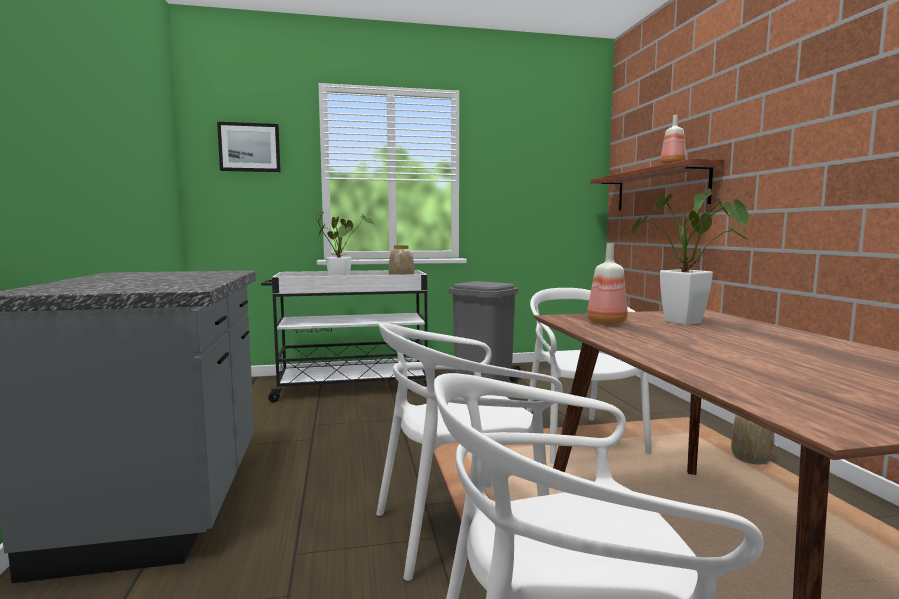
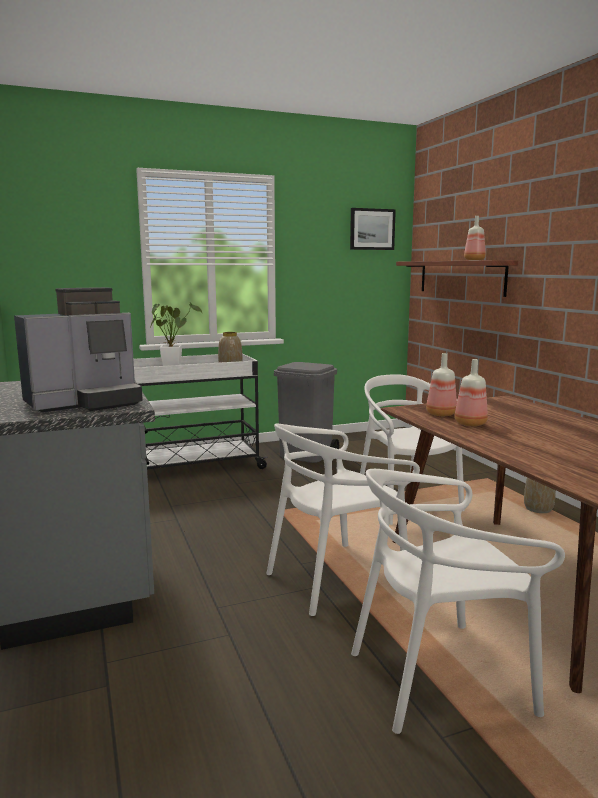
camera: 10 degrees left, 5 degrees up
(148, 285) = (86, 403): none -> coffee machine
(249, 147) = (68, 233): picture -> picture (372, 229)
(639, 333) = (469, 424): none -> bottle
(689, 323) = (501, 412): potted plant -> none

